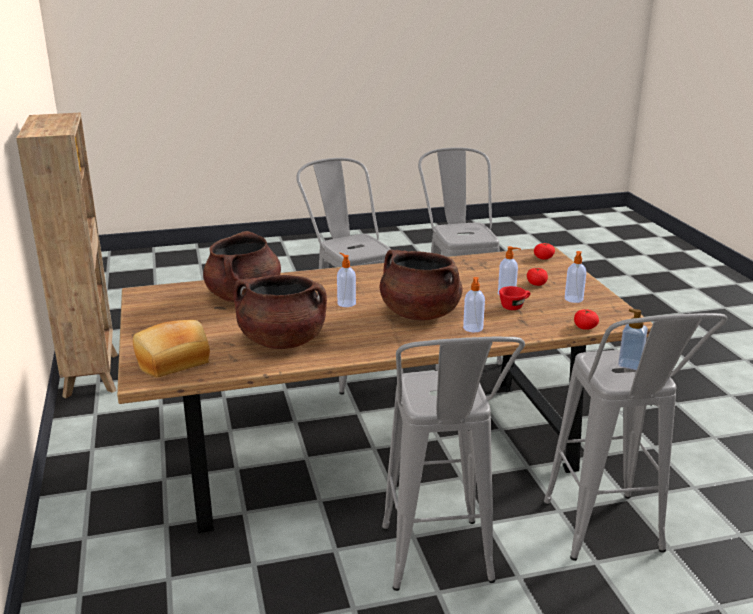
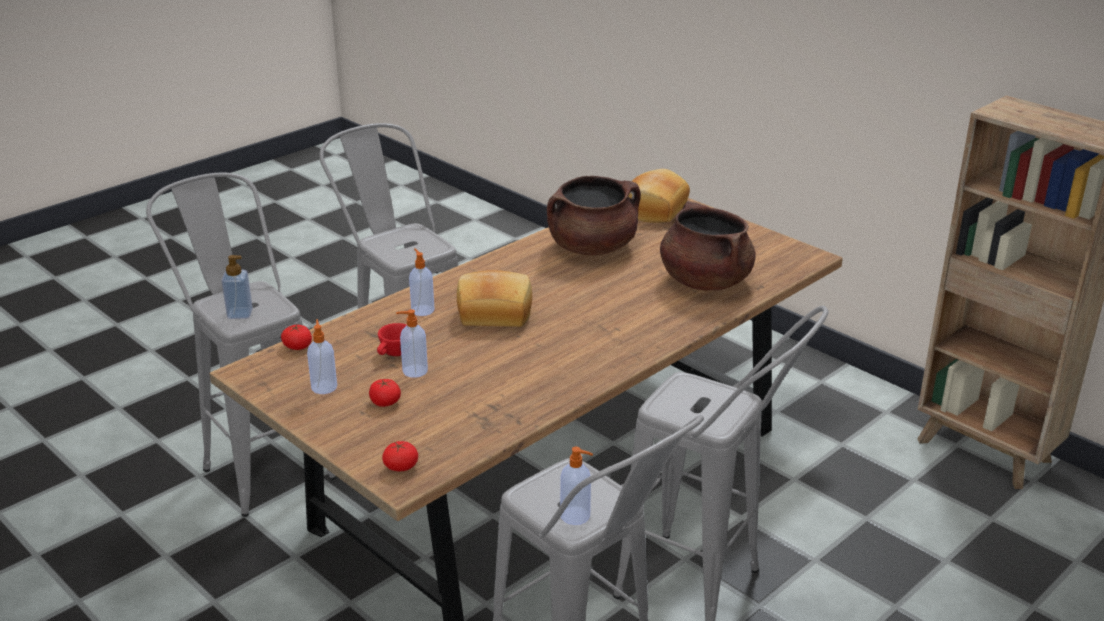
camera: 150 degrees right, 5 degrees up
(346, 303) = (588, 303): soap dispenser -> soap dispenser (576, 516)
(419, 314) = (495, 312): brown cooking pot -> bread

